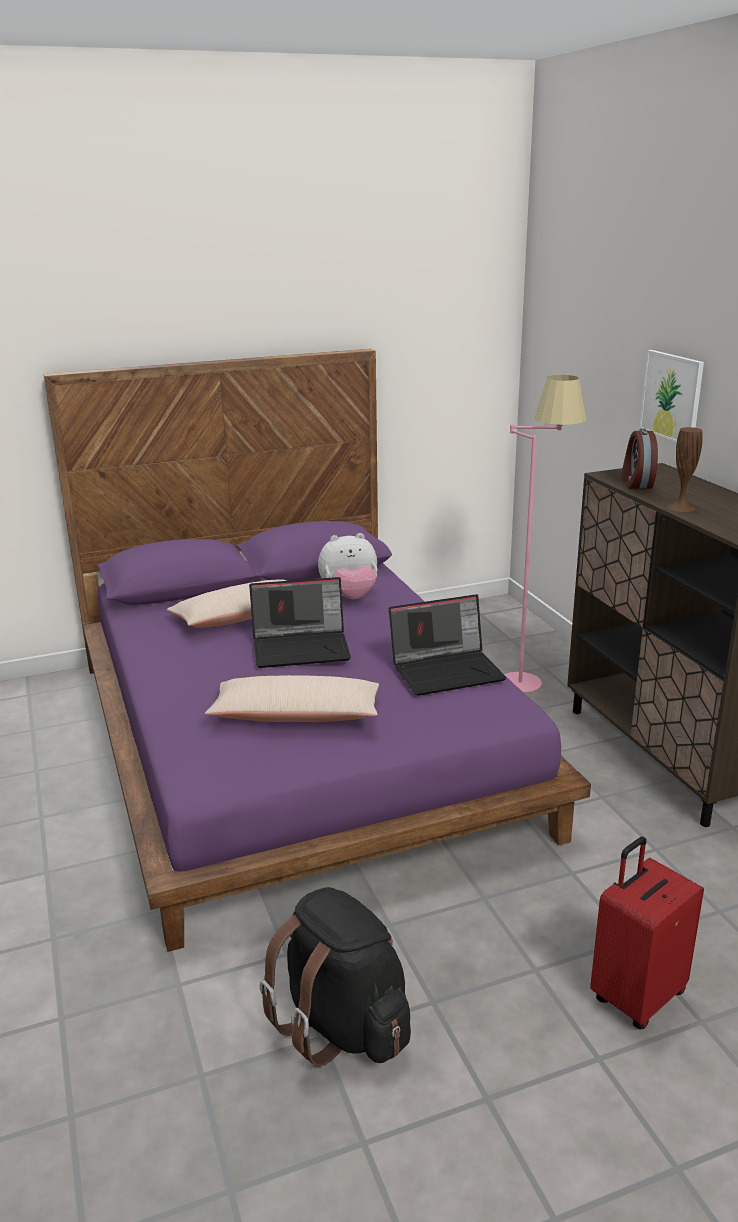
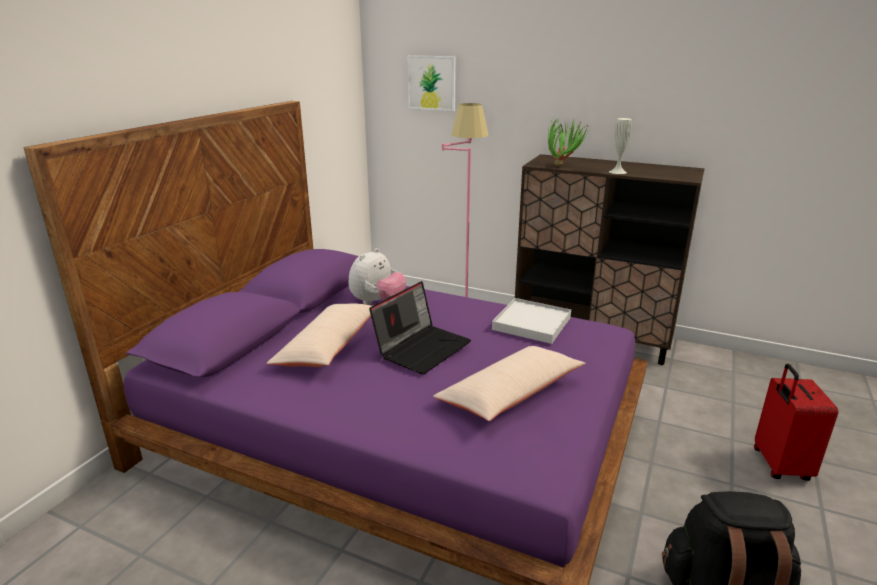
camera: 45 degrees left, 0 degrees up
(447, 671) = (531, 323): laptop -> white tray
(636, 483) = (562, 165): alarm clock -> potted plant
(672, 397) = (543, 109): picture -> picture (431, 83)
(681, 507) = (617, 172): brown vase -> white vase

